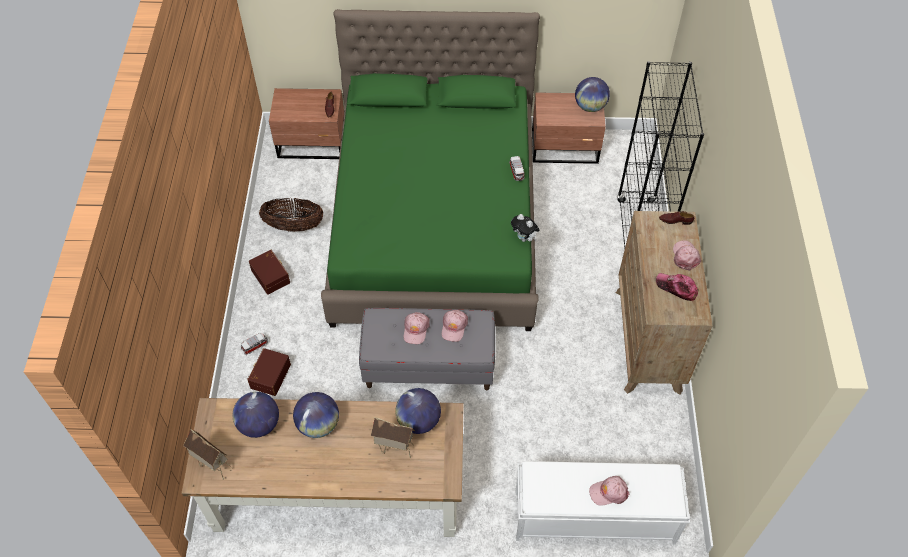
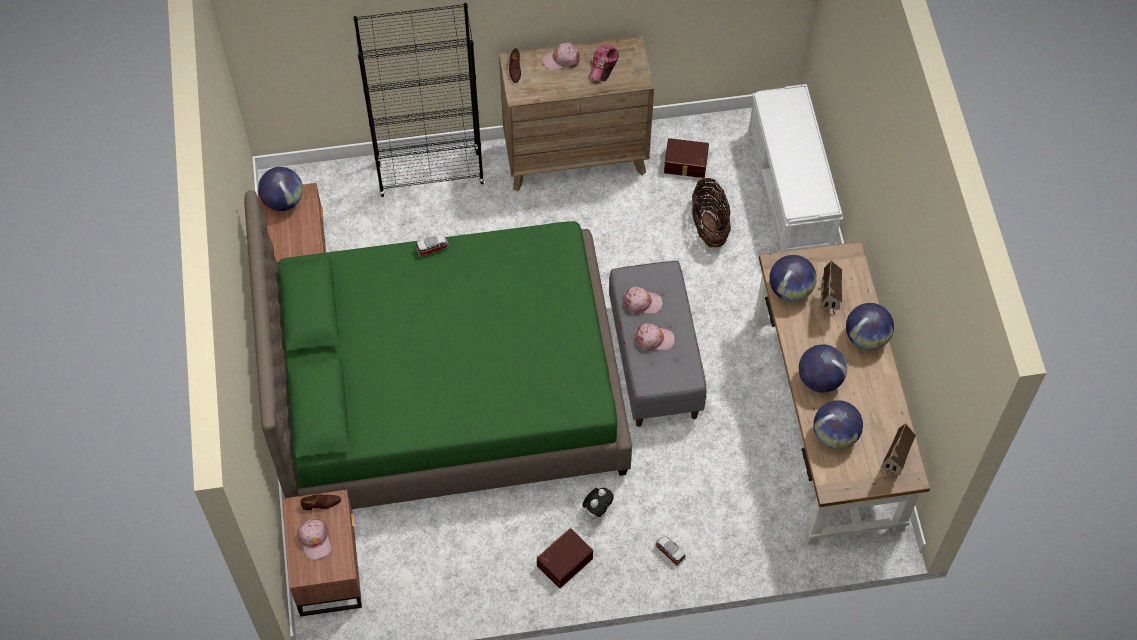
camera: 100 degrees left, 5 degrees up
(269, 376) = (706, 525): brown storage box -> brown storage box (685, 164)
(294, 226) = (479, 554): basket -> basket (709, 226)
(351, 476) = (866, 338): none -> globe
(524, 238) = (531, 229): plush toy -> plush toy (597, 510)
(609, 492) = (799, 145): pink cap -> pink cap (315, 540)

